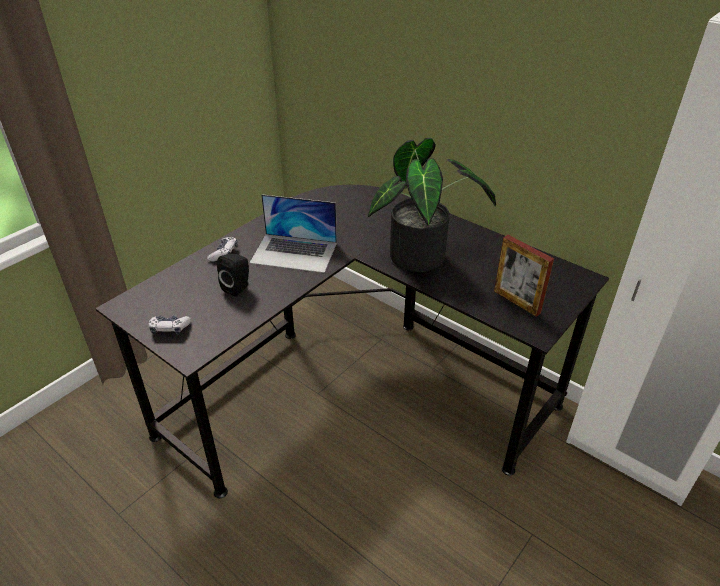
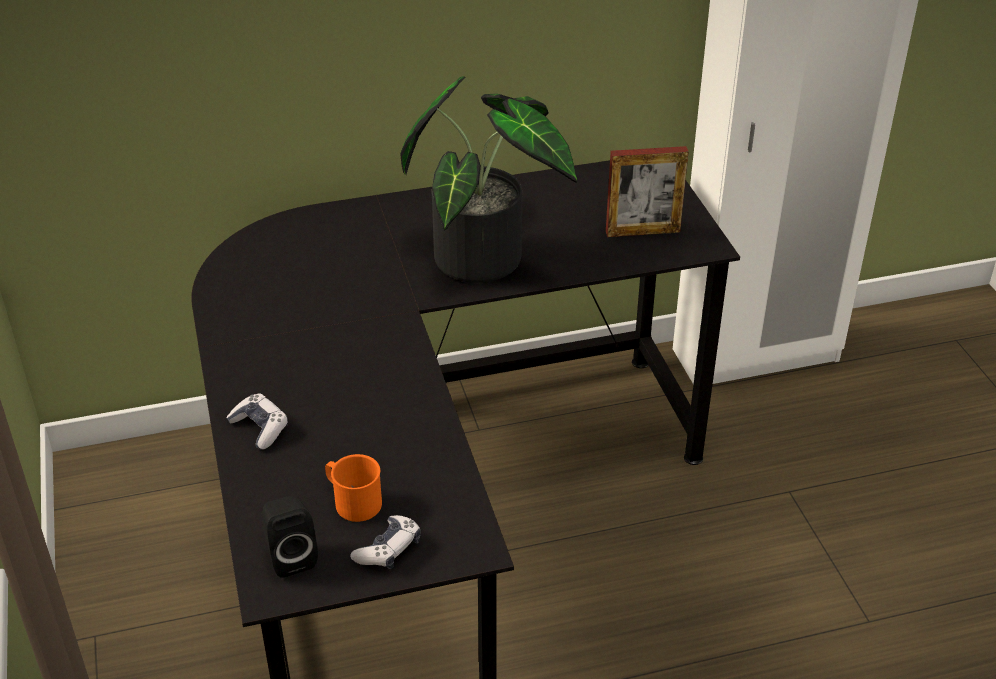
camera: 55 degrees left, 0 degrees up
(195, 302) = (352, 501): none -> orange mug
(238, 287) = (365, 444): black speaker -> black speaker (290, 556)
(294, 252) = (343, 358): laptop -> none

